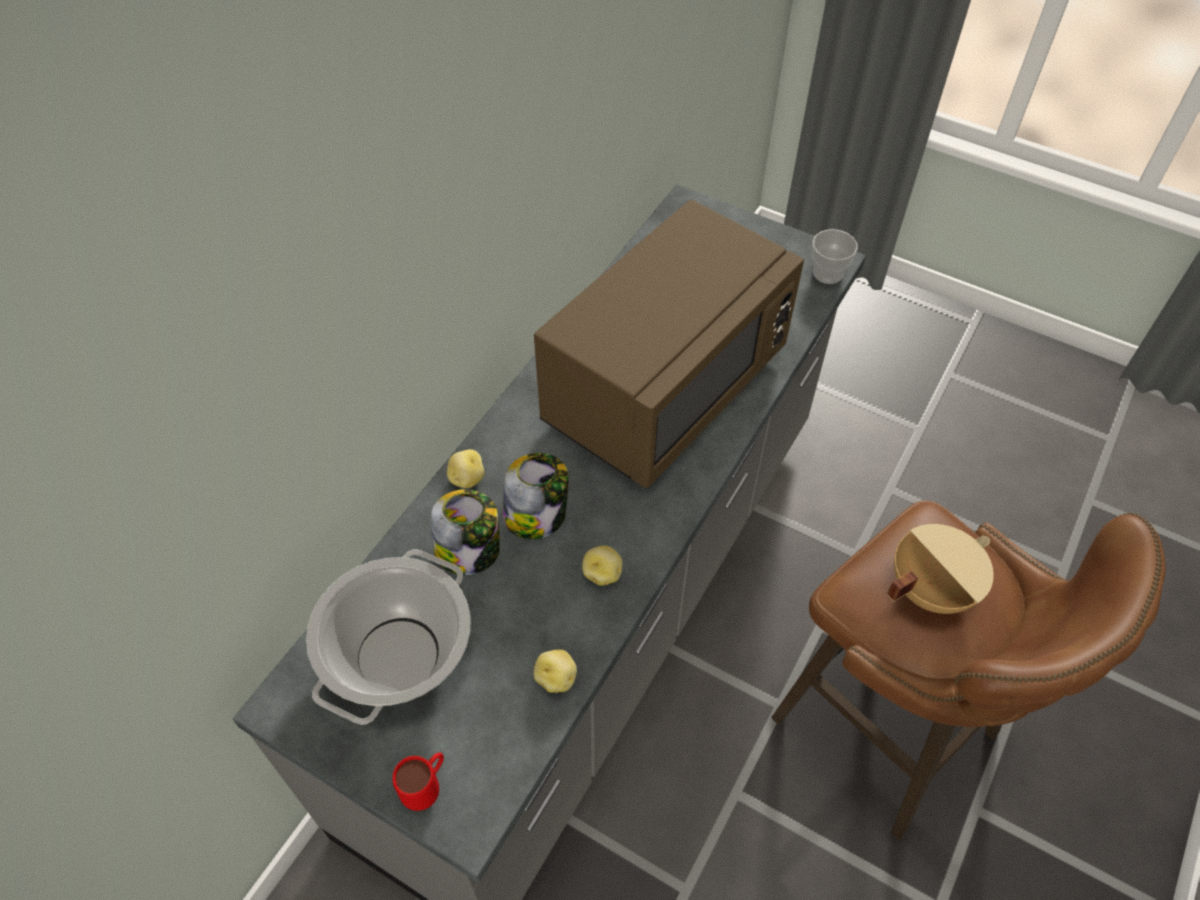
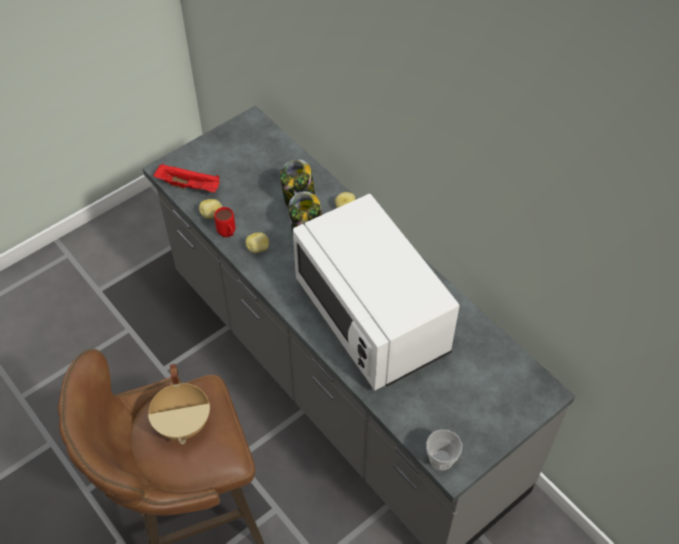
camera: 110 degrees right, 0 degrees up
(398, 654) = (255, 162): cooking pot -> none
(427, 788) = (187, 159): red mug -> red mug (228, 235)
(498, 750) = (190, 186): none -> red tray
(664, 387) = (372, 318): brown microwave -> white microwave

